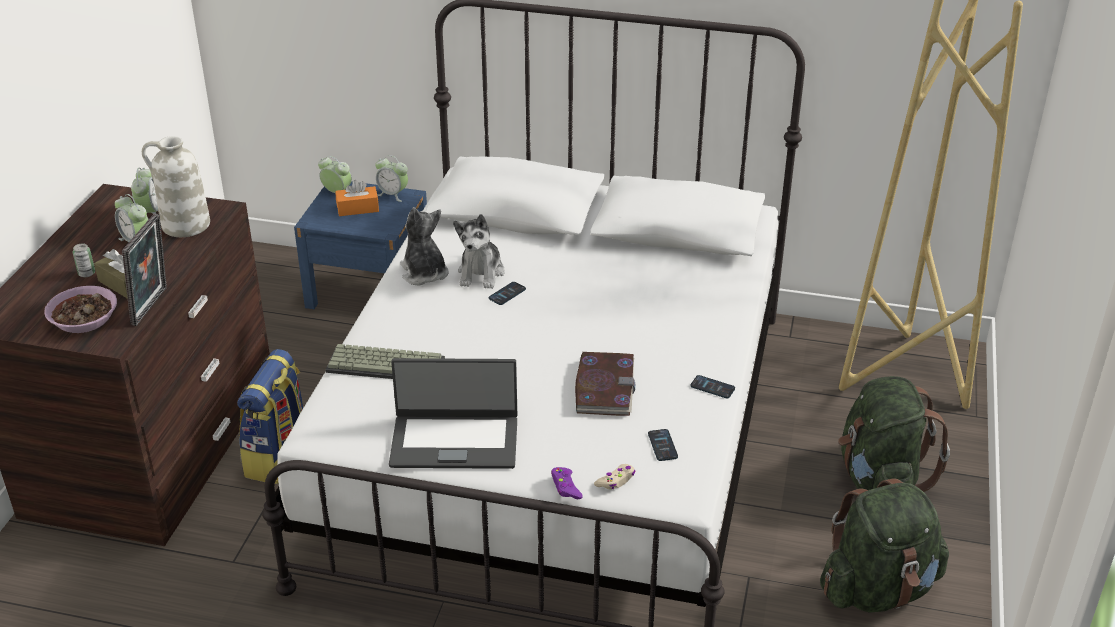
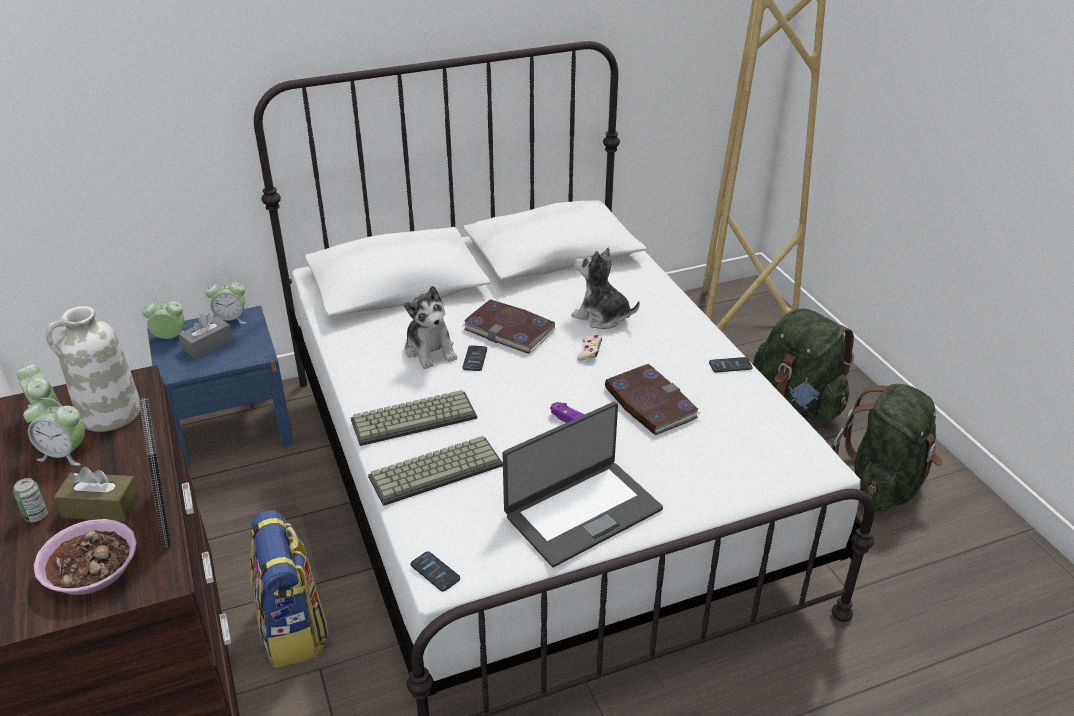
camera: 35 degrees left, 0 degrees up
(358, 208) = (208, 345): orange tissue box -> grey tissue box
(413, 320) = (414, 417): none -> keyboard
(424, 273) = (376, 371): plush toy -> plush toy (602, 316)
(561, 282) = (510, 330): none -> book
(565, 487) = (725, 504): purple game controller -> purple game controller (568, 417)
(616, 481) = (754, 478): beige game controller -> beige game controller (589, 351)
(662, 445) = (752, 430): phone -> phone (435, 572)

